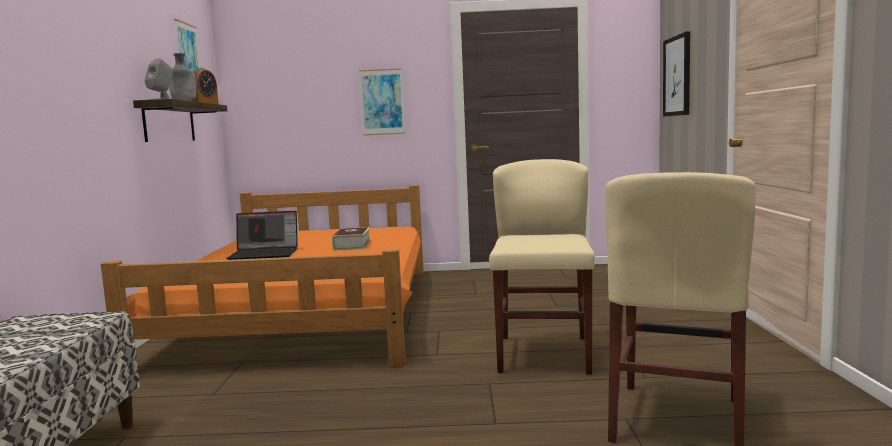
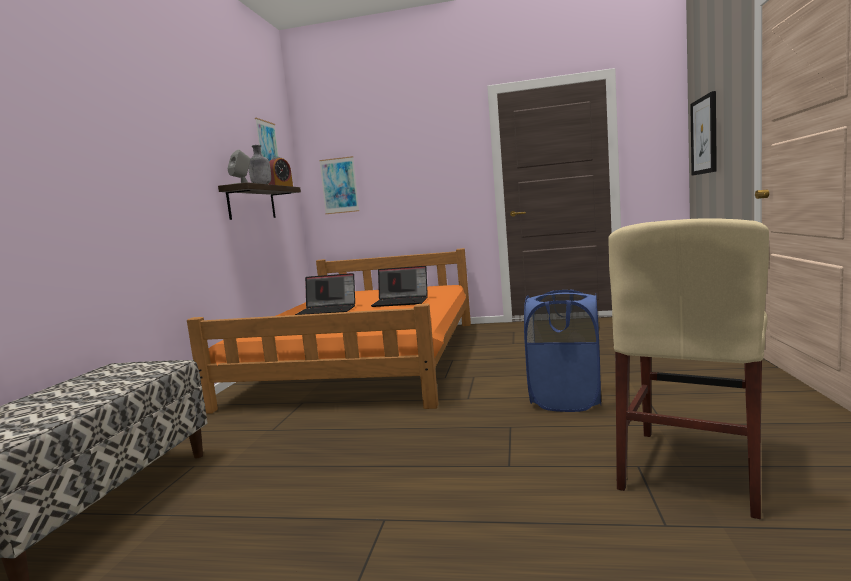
camera: 10 degrees right, 0 degrees up
(352, 245) = (401, 302): book -> laptop
(382, 102) = (431, 177): picture -> picture (339, 185)
(544, 354) = (566, 400): beige chair -> blue laundry basket

